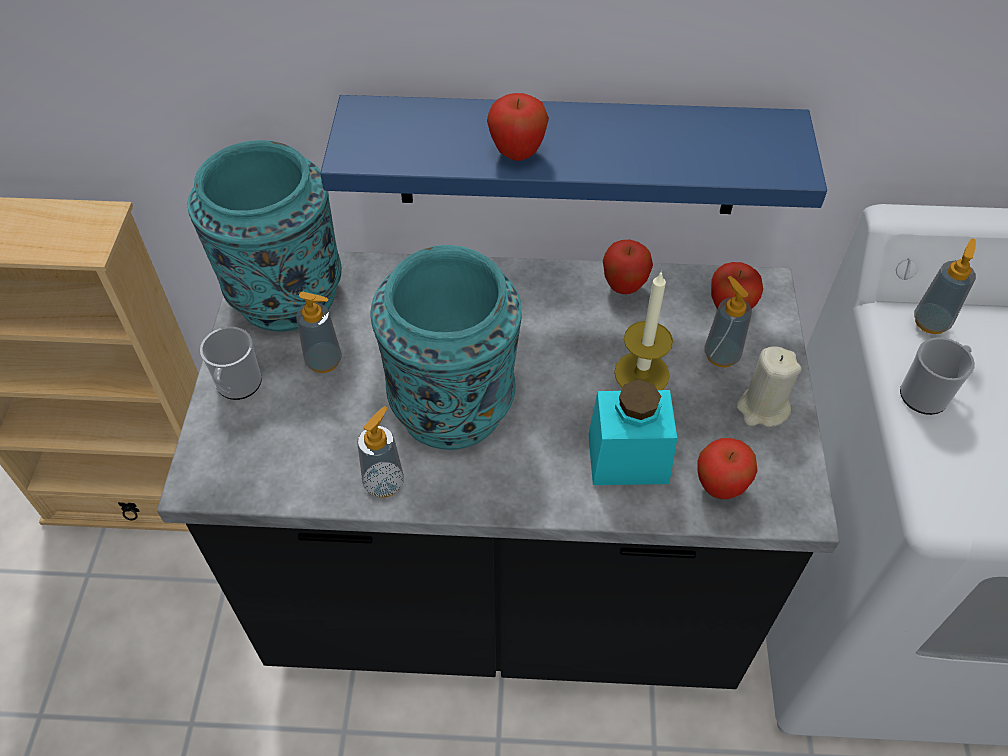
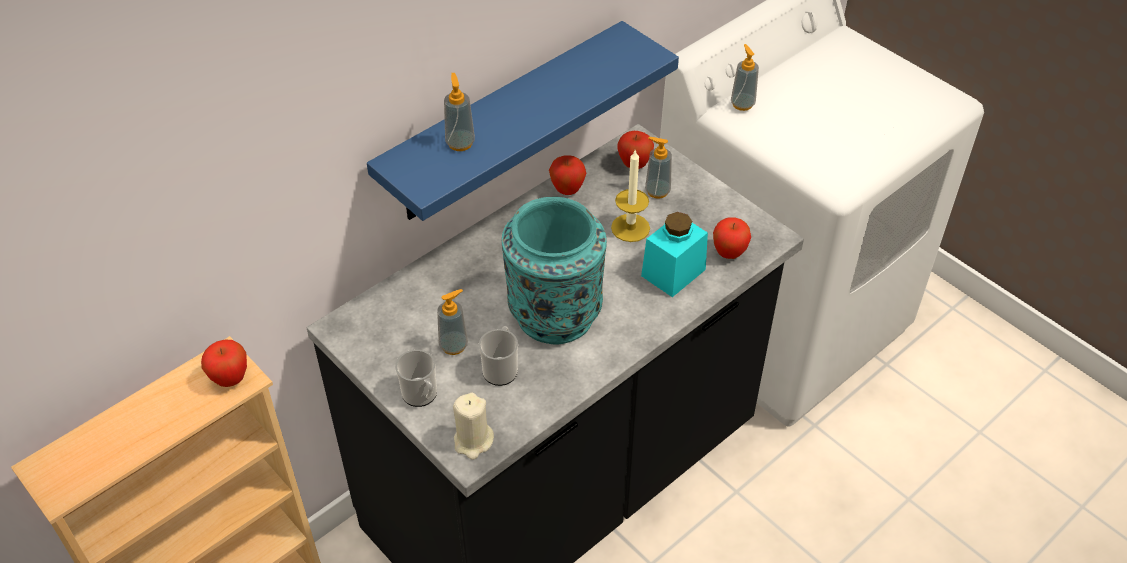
camera: 45 degrees left, 5 degrees down
(284, 294) = (378, 329): turquoise vase -> none
(384, 483) = (570, 376): soap dispenser -> soap dispenser (460, 143)
(517, 154) = (512, 131): apple -> apple (230, 379)
(762, 408) = (705, 203): beige candle -> beige candle (473, 441)
(928, 393) = (775, 139): mug -> mug (501, 368)

